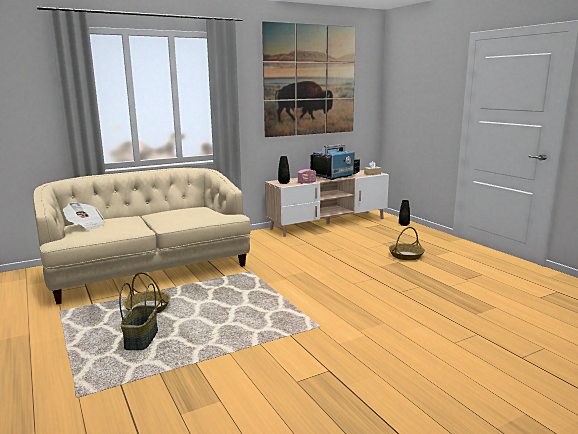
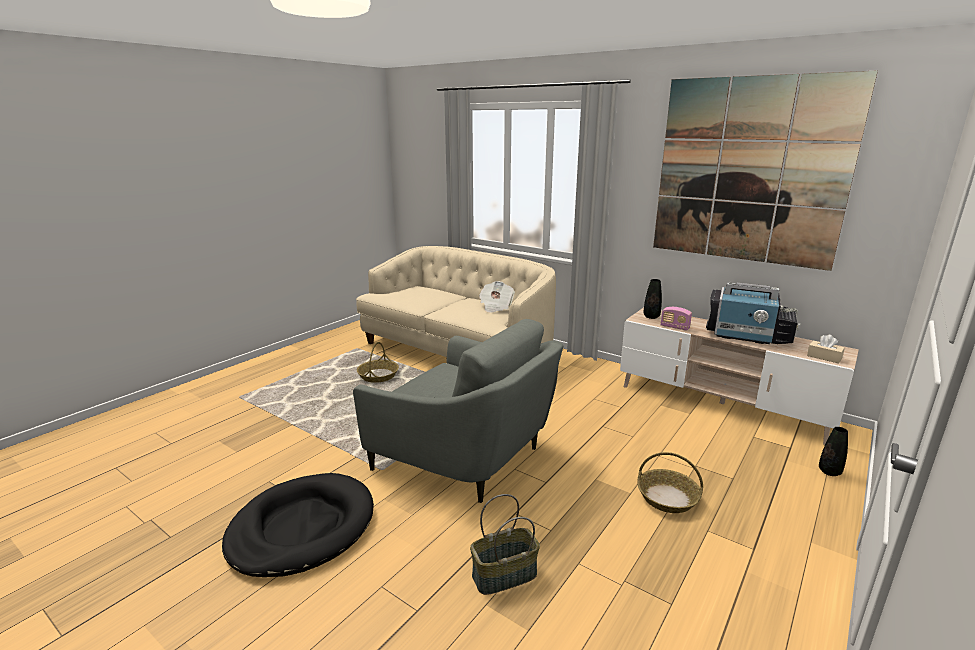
camera: 65 degrees right, 5 degrees up
(85, 226) = (408, 290): newspaper -> newspaper (496, 306)
(142, 339) = (324, 391): basket -> basket (504, 576)
(326, 295) = (465, 456): none -> grey armchair
(378, 368) = (302, 528): none -> black dog bed

